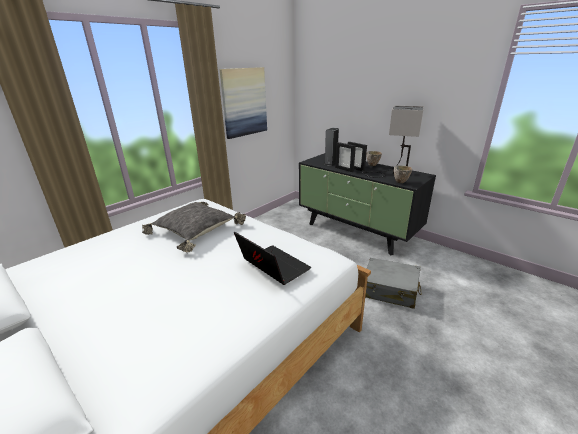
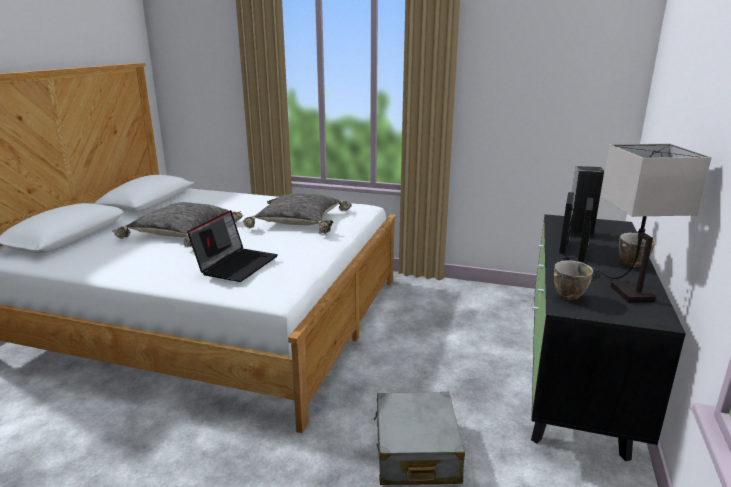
camera: 65 degrees right, 5 degrees down
(141, 292) = (182, 231): none -> pillow
(244, 102) = (510, 98): picture -> none

